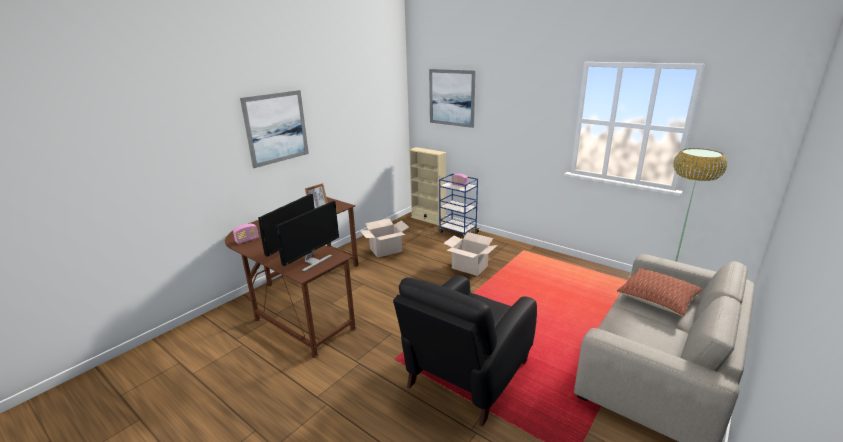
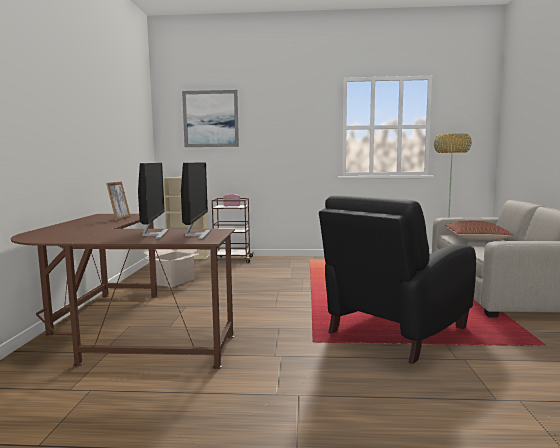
camera: 35 degrees left, 15 degrees down
(247, 240) = (58, 237): radio -> none
(276, 128) = (55, 107): picture -> none
(458, 232) = (232, 259): blue cart -> brown cart
(466, 376) = (394, 332): black armchair -> black armchair turned 45 degrees clockwise
(470, 267) = (280, 275): cardboard box -> none

